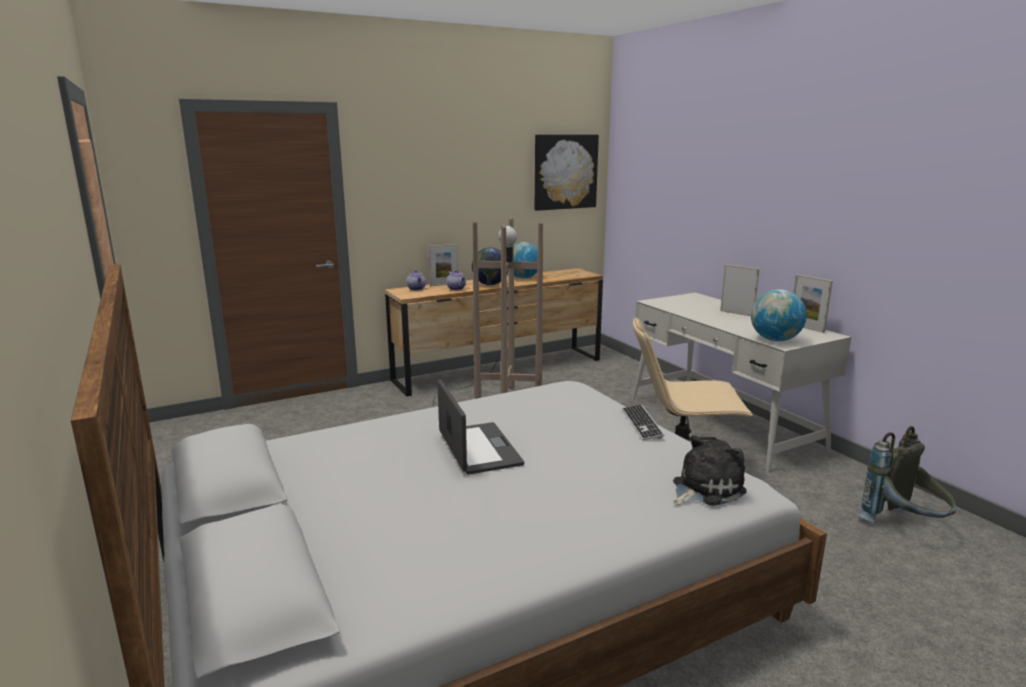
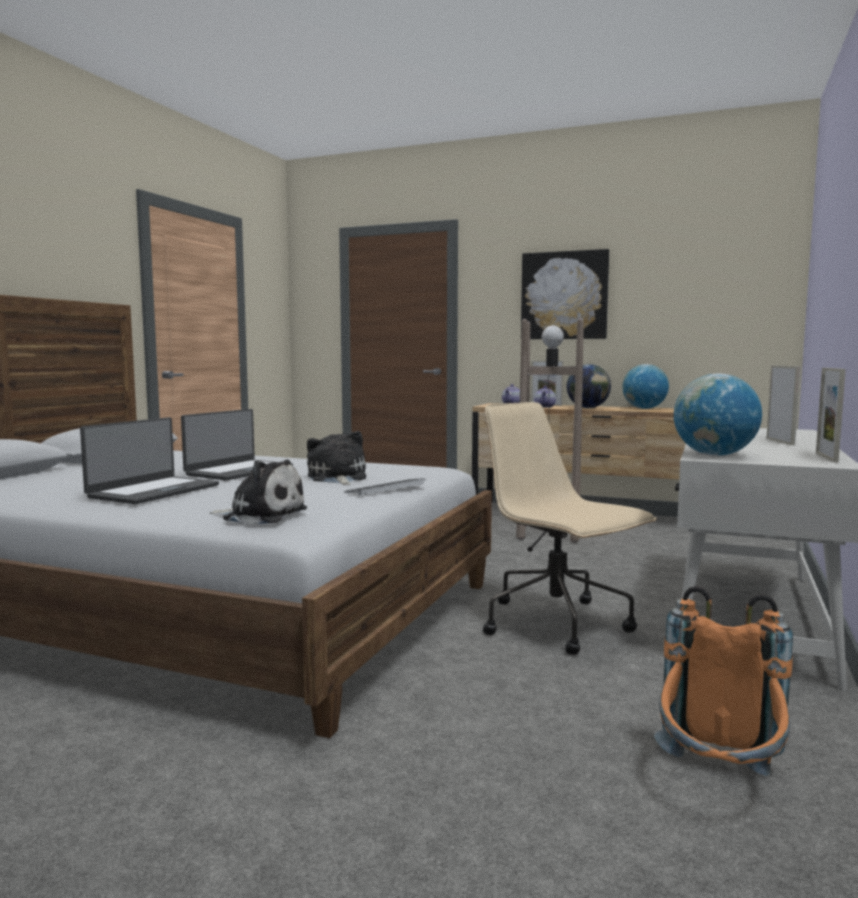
camera: 50 degrees right, 10 degrees down
(541, 506) = (153, 491): none -> laptop
(565, 172) = (730, 281): picture -> picture (564, 295)
(569, 425) = (337, 478): none -> plush toy
(904, 527) = (718, 784): grey backpack -> orange backpack

